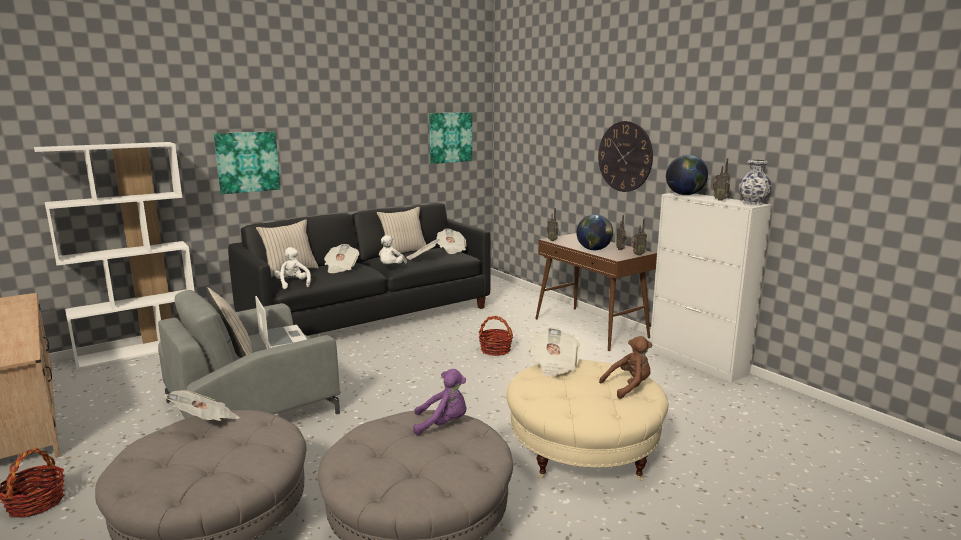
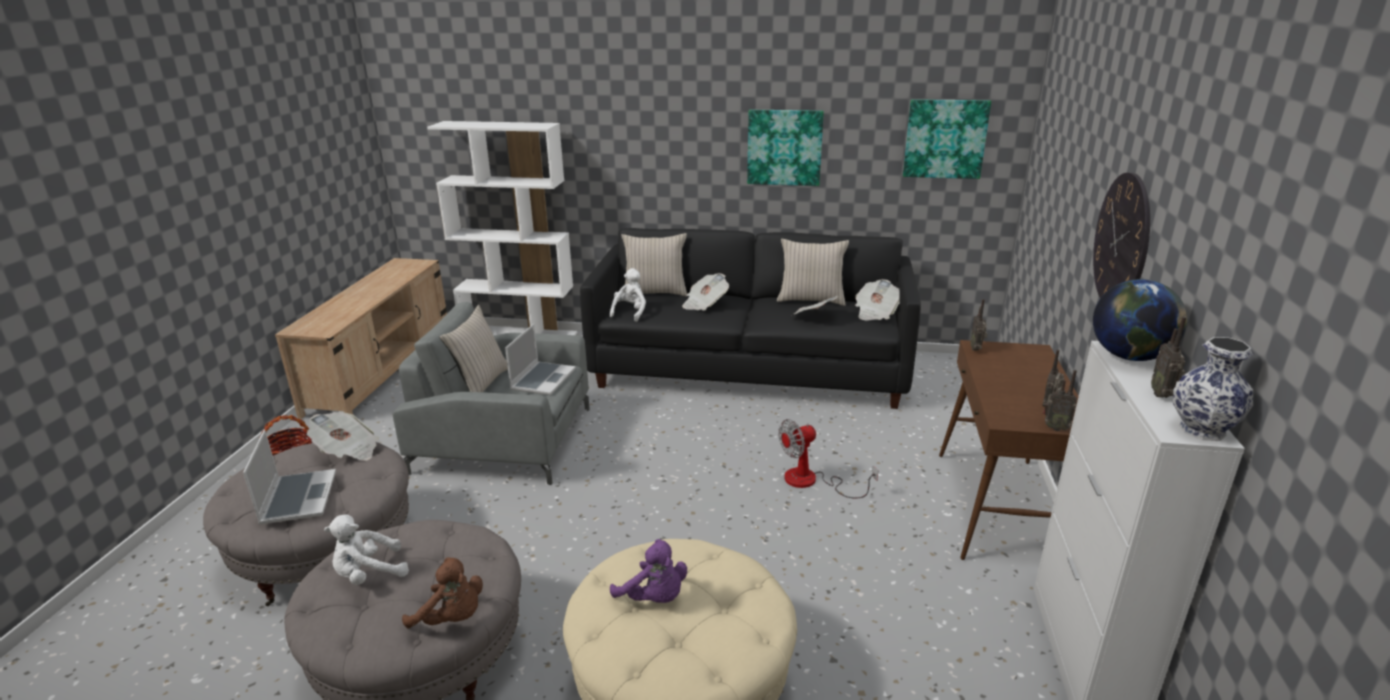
camera: 45 degrees right, 10 degrees up
(224, 458) = (298, 498): none -> laptop
(247, 162) = (643, 151): picture -> picture (784, 147)
(391, 267) = (758, 319): white plush toy -> white plush toy (369, 574)
(443, 424) = (469, 564): purple plush toy -> purple plush toy (654, 598)
(495, 350) = (811, 481): basket -> fan
(554, 365) = (695, 554): newspaper -> none
(594, 249) = (1002, 390): globe -> none
(629, 387) = (718, 642): brown plush toy -> brown plush toy (452, 619)

